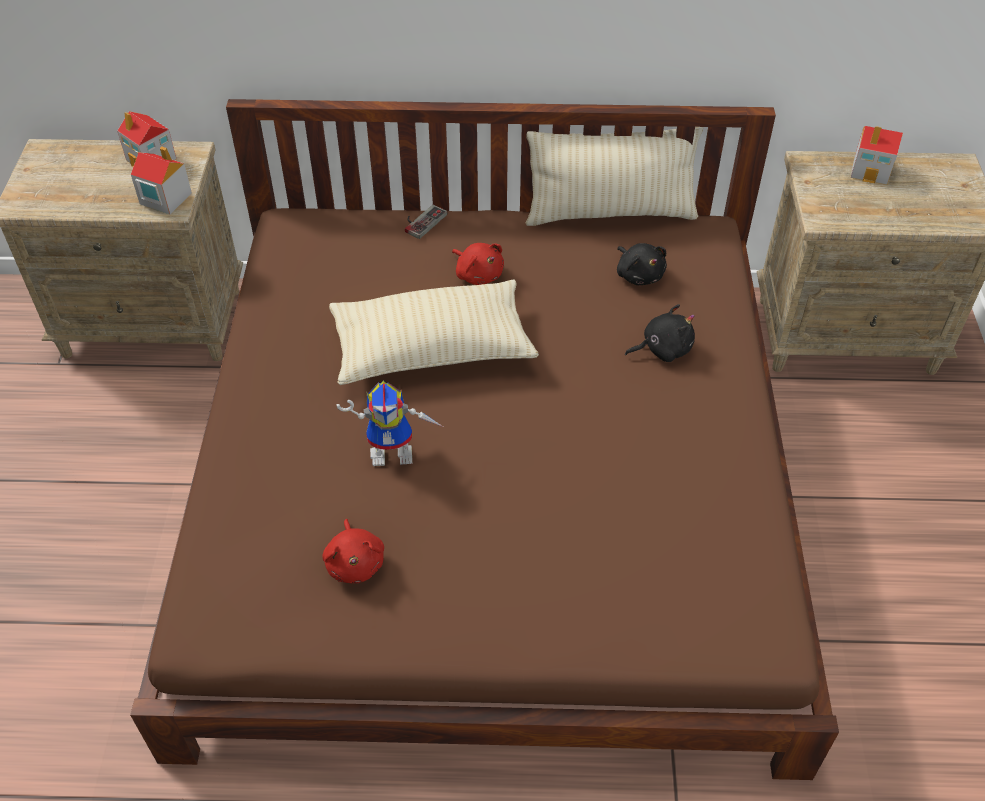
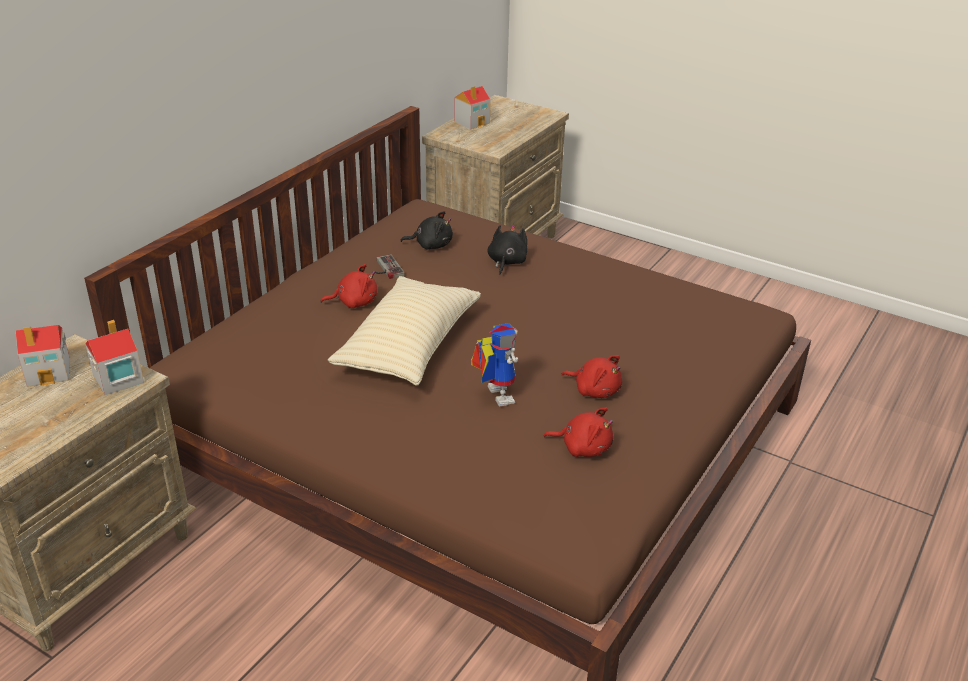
camera: 60 degrees left, 15 degrees down
(395, 451) = (494, 394): toy robot -> toy robot turned 45 degrees counterclockwise
(421, 221) = (265, 305): game controller -> game controller (385, 269)
(469, 532) = (595, 390): none -> red plush toy
(610, 214) = (359, 233): beige pillow -> none

